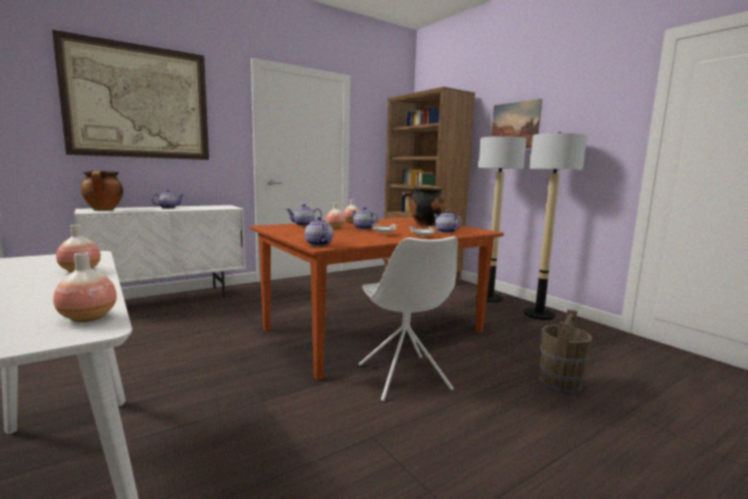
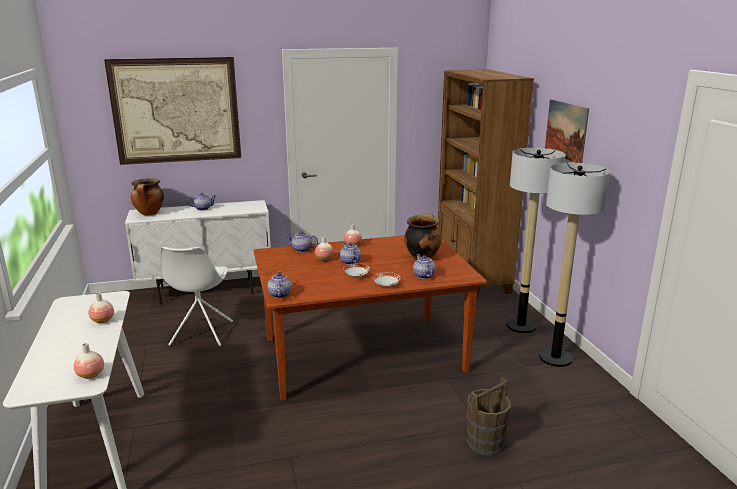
camera: 20 degrees right, 10 degrees up
(404, 378) = (351, 411): white chair -> white chair (201, 334)

